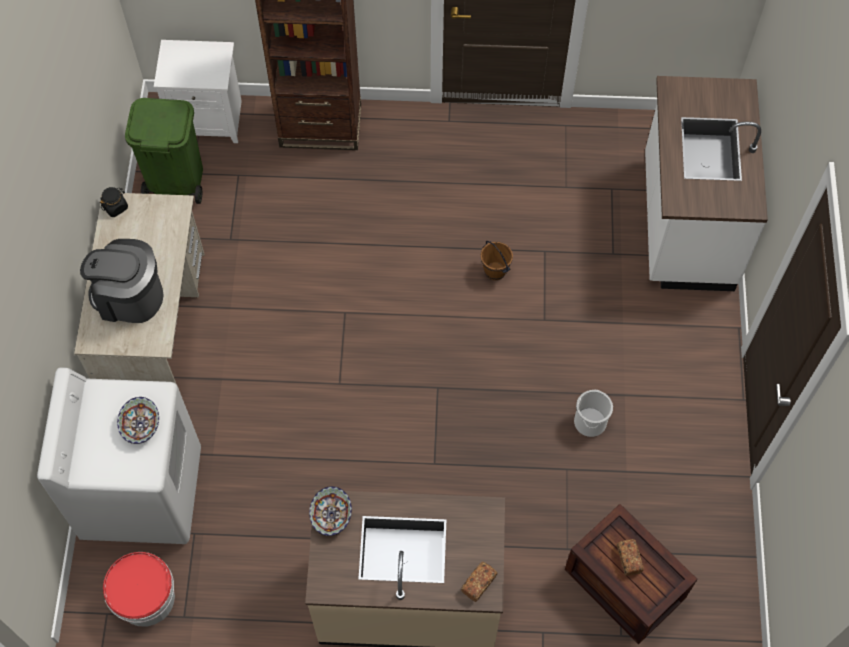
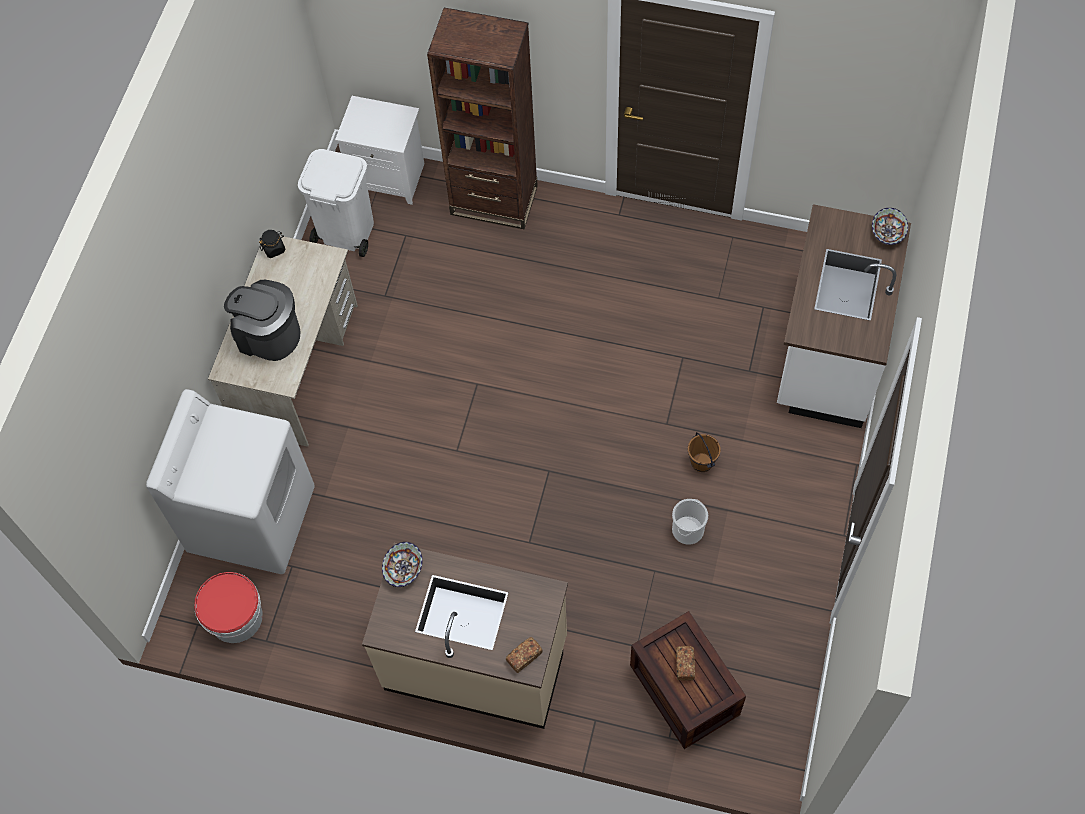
camera: 15 degrees right, 0 degrees up
(140, 425) = (248, 455): bowl -> bowl (887, 232)
(175, 181) = (345, 231): green trash can -> white trash can
(494, 271) = (629, 368): brown bucket -> brown bucket (701, 462)

